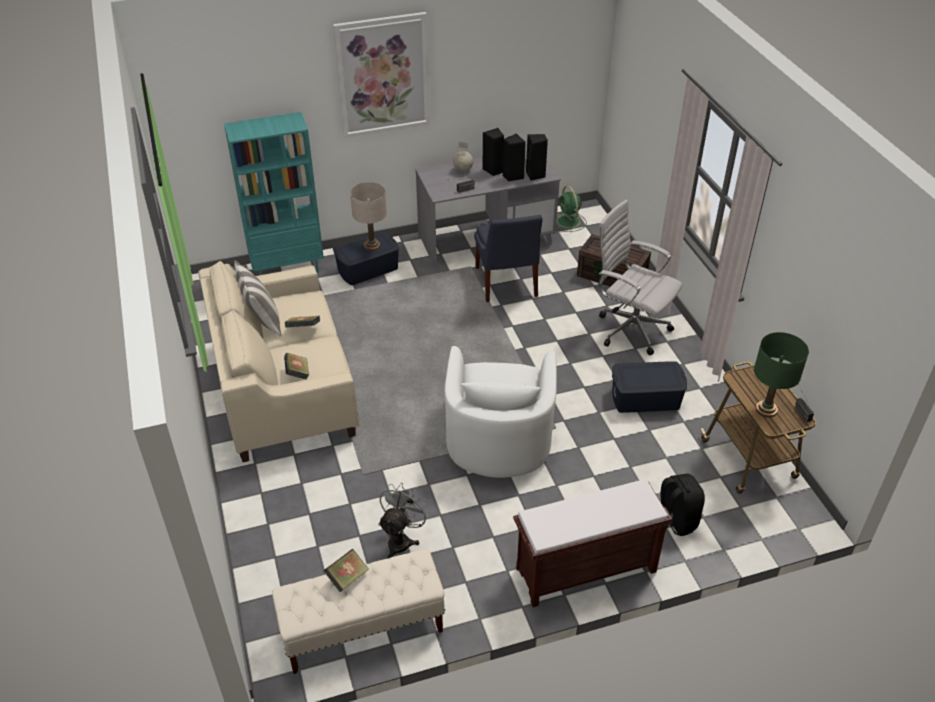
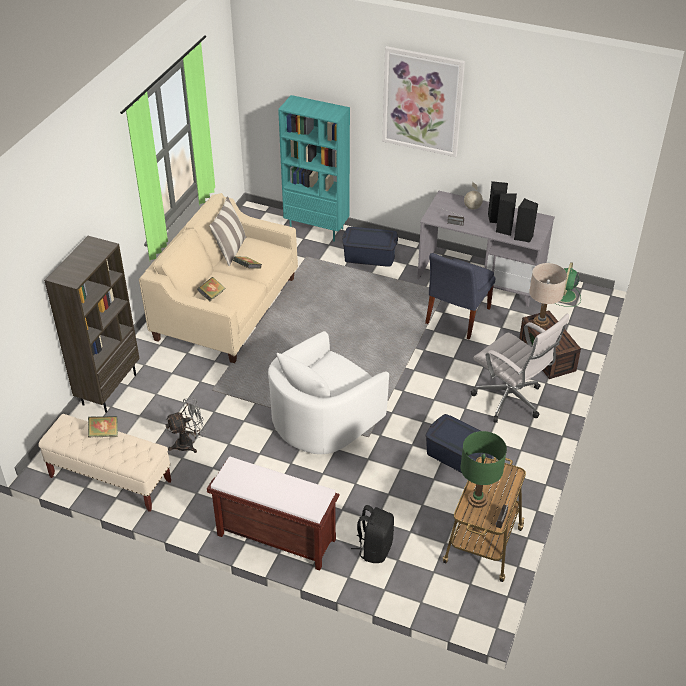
camera: 40 degrees right, 0 degrees up
(251, 540) = (109, 389): none -> brown bookcase
(372, 246) = (375, 238): beige table lamp -> beige table lamp (541, 322)
(629, 329) = (511, 401): white office chair -> white office chair turned 150 degrees clockwise

